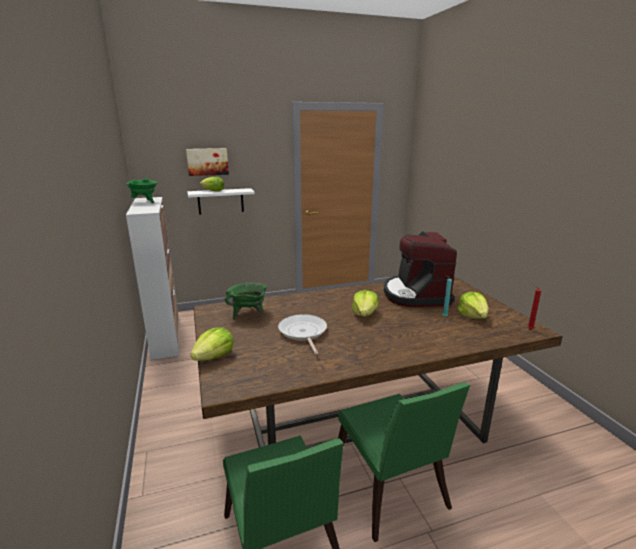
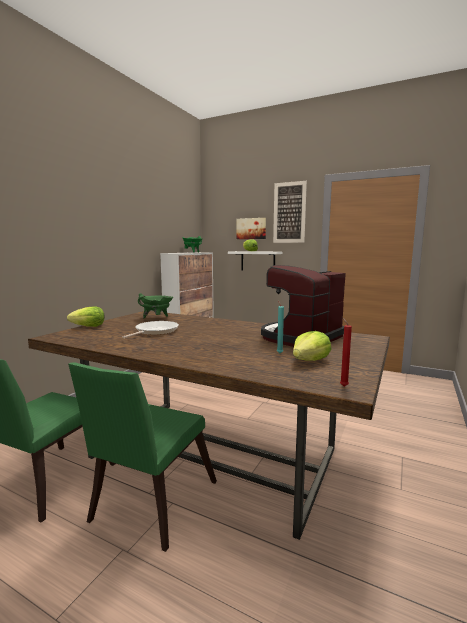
camera: 45 degrees right, 10 degrees down
(255, 143) = (289, 212): none -> picture
(364, 314) = (220, 335): lettuce -> none

